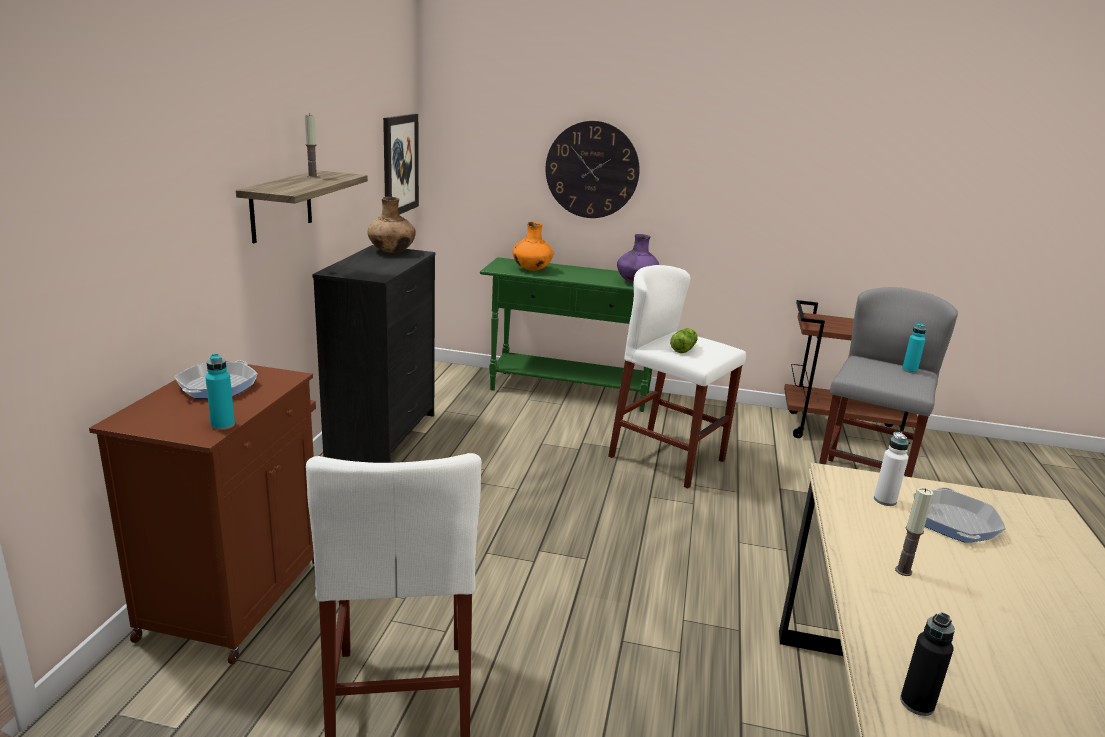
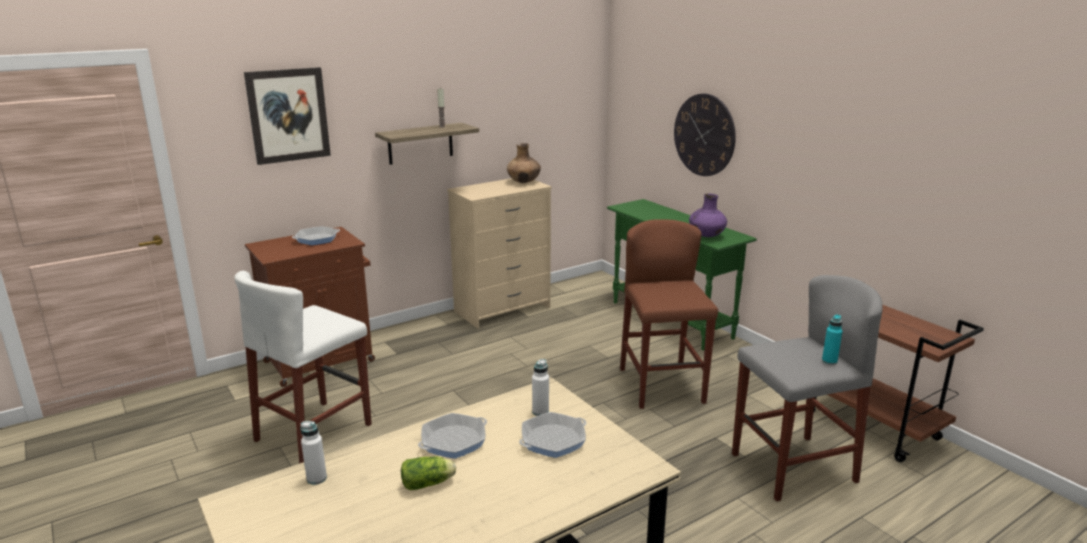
camera: 45 degrees right, 0 degrees up
(223, 425) = (284, 256): turquoise bottle -> none
(383, 435) = (502, 309): black dresser -> beige dresser
(400, 164) = (574, 120): picture -> picture (288, 115)
(531, 269) = (646, 211): orange vase -> none
(667, 458) = (661, 385): white stool -> brown stool
(684, 349) = (659, 292): lettuce -> lettuce (429, 483)
(903, 571) = (453, 441): candle -> frying pan
(917, 703) = (316, 478): black bottle -> white bottle

